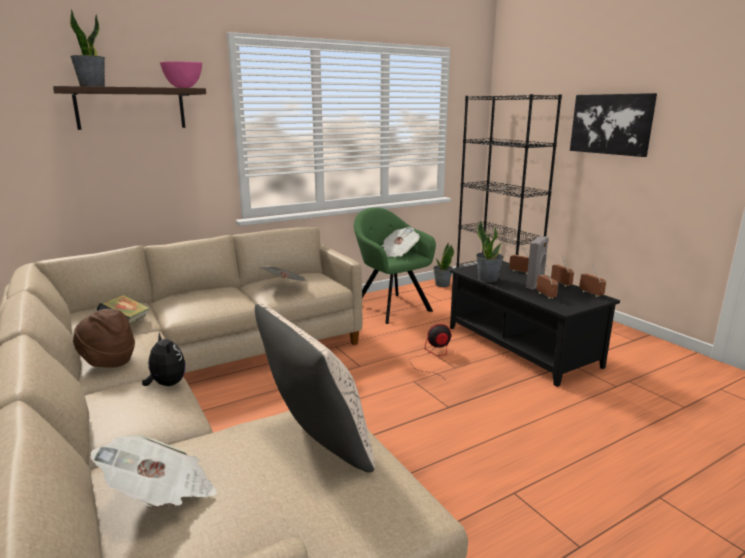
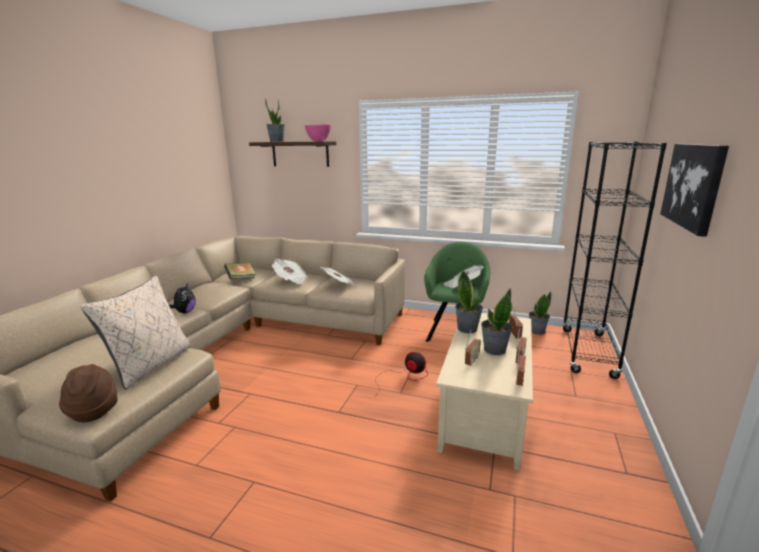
camera: 50 degrees right, 0 degrees up
(108, 361) = (195, 293): brown hat -> brown hat (93, 410)
(162, 494) = (80, 349): newspaper -> newspaper (291, 280)
(520, 346) = (484, 407): black coffee table -> beige coffee table
(535, 284) = (494, 349): grey speaker -> potted plant

